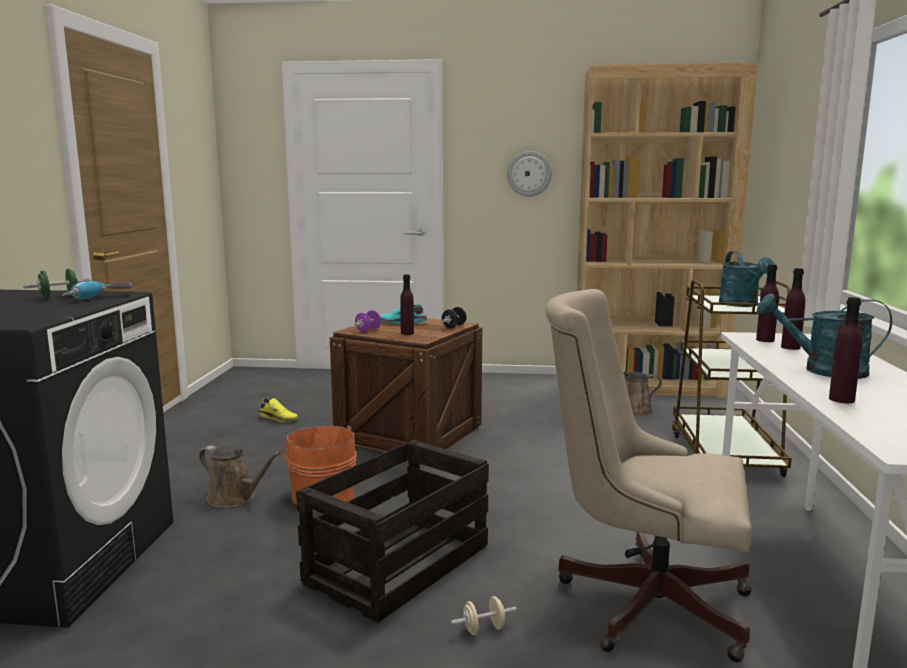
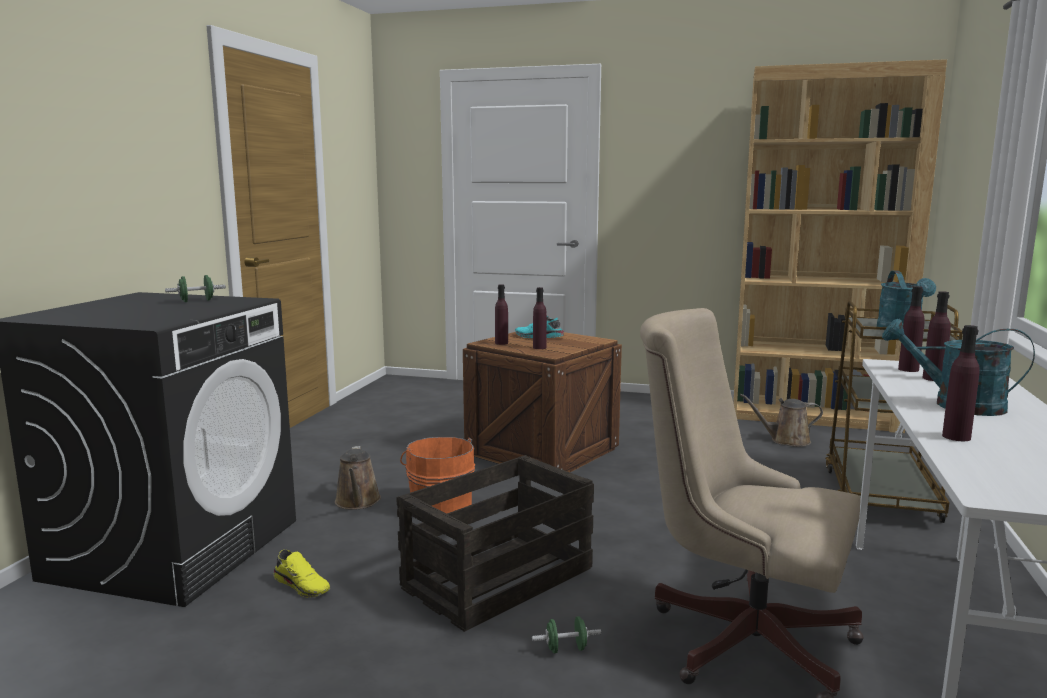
camera: 10 degrees right, 0 degrees up
(99, 298) = (230, 304): power drill -> none
(235, 498) = (357, 502): brown watering can -> brown watering can turned 45 degrees clockwise
(279, 418) = (417, 428): yellow shoe -> yellow shoe (303, 585)
(368, 330) = (501, 343): purple dumbbell -> purple bottle
(454, 326) = (590, 342): black dumbbell -> none
(483, 629) = (566, 649): beige dumbbell -> green dumbbell
(529, 174) = (690, 183): wall clock -> none

